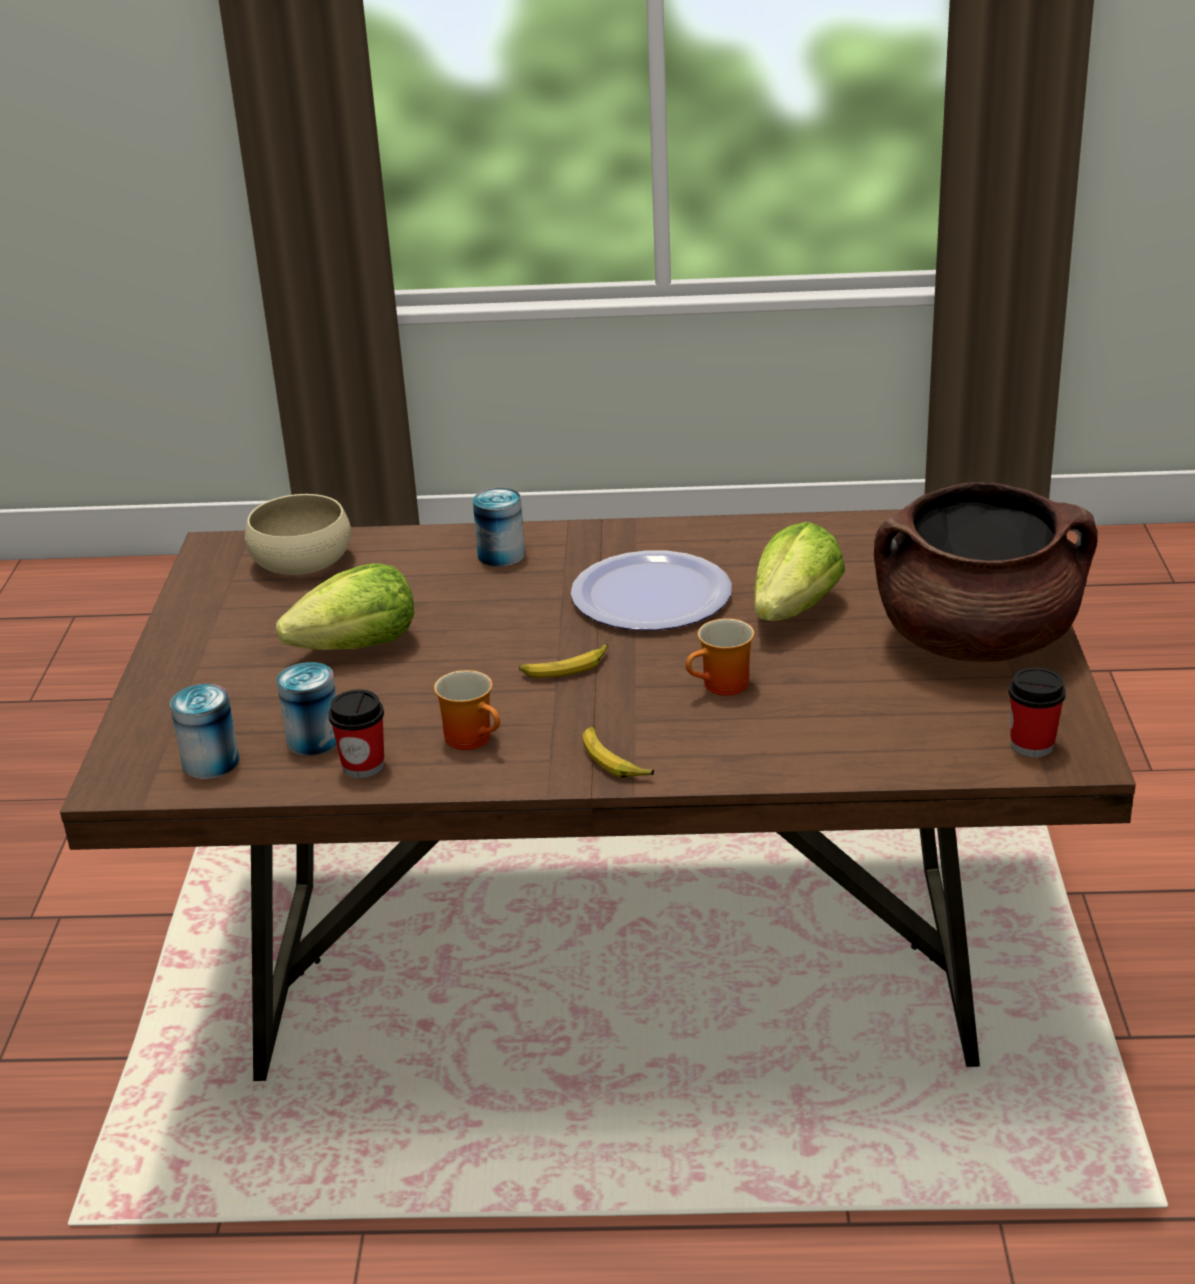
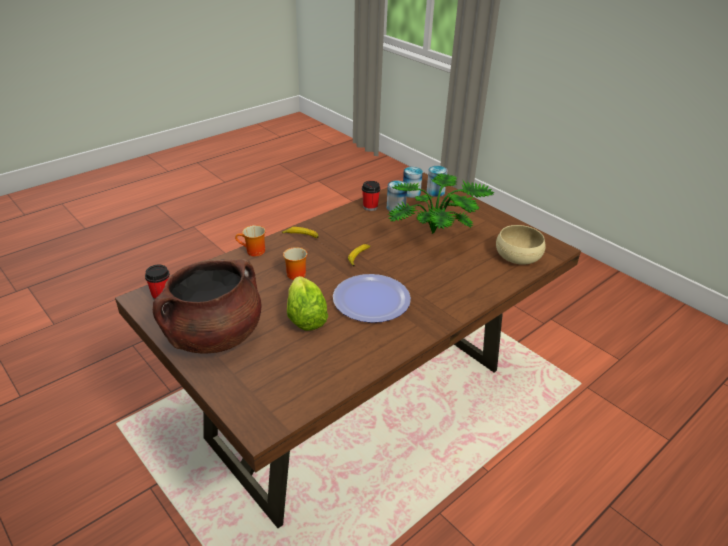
camera: 135 degrees right, 5 degrees up
(358, 647) = (436, 236): lettuce -> potted plant
(474, 738) = (352, 225): mug -> mug (253, 252)
(501, 555) = (456, 292): can -> can (435, 192)

